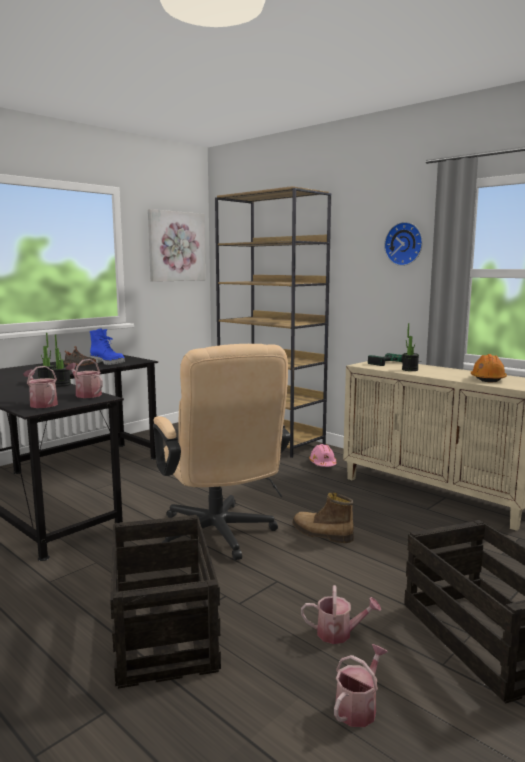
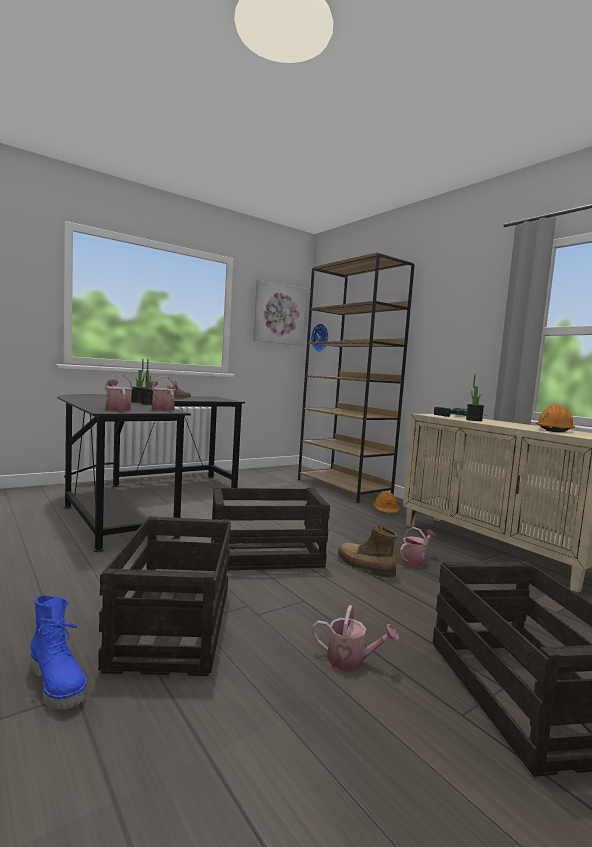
camera: 10 degrees right, 5 degrees down
(108, 363) = (201, 399): blue boot -> blue boot (58, 683)
(220, 537) = (264, 555): beige office chair -> crate
(322, 463) = (385, 510): pink hard hat -> orange hard hat
(358, 707) = (347, 743): watering can -> watering can (415, 560)
(404, 244) = (479, 306): wall clock -> wall clock (321, 337)

